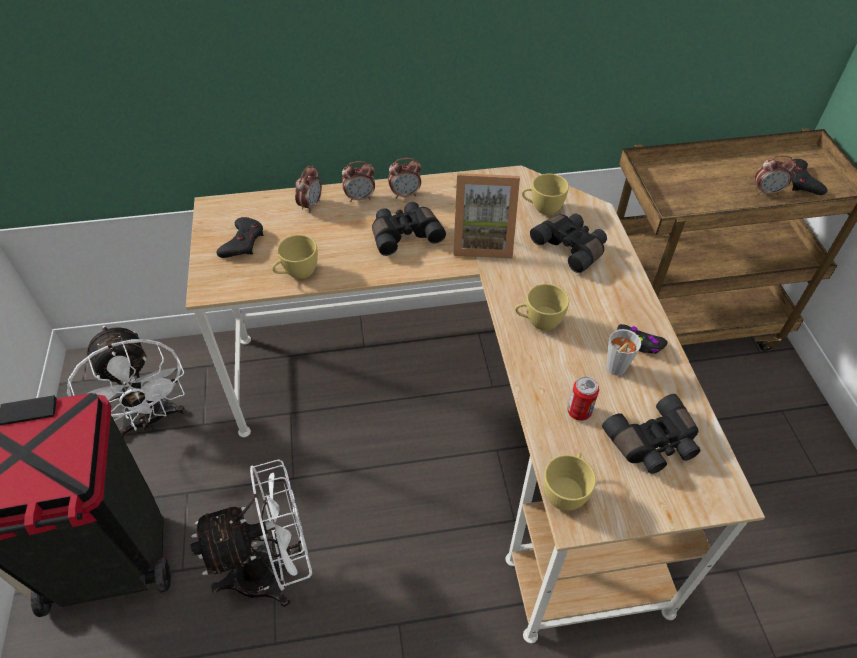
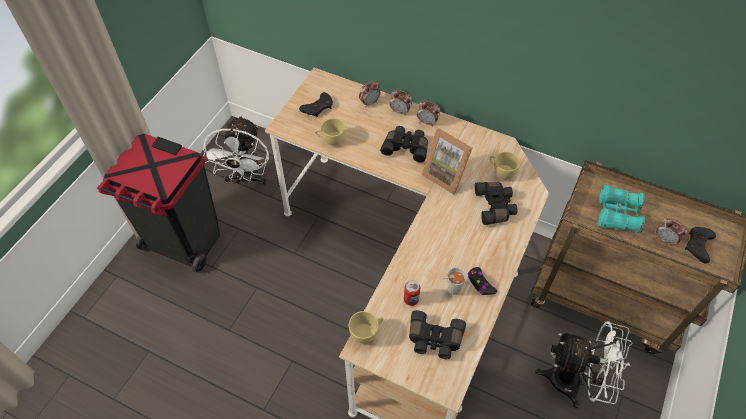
camera: 35 degrees right, 5 degrees up
(273, 571) = (251, 294): white fan -> white fan (574, 382)
(538, 322) = (434, 239): yellow cup -> none
(700, 190) = (617, 214): none -> turquoise binoculars

